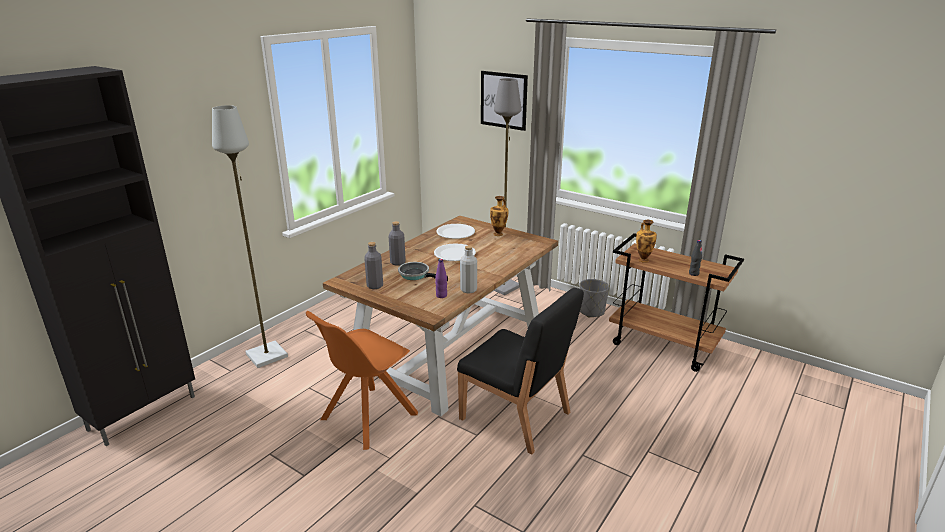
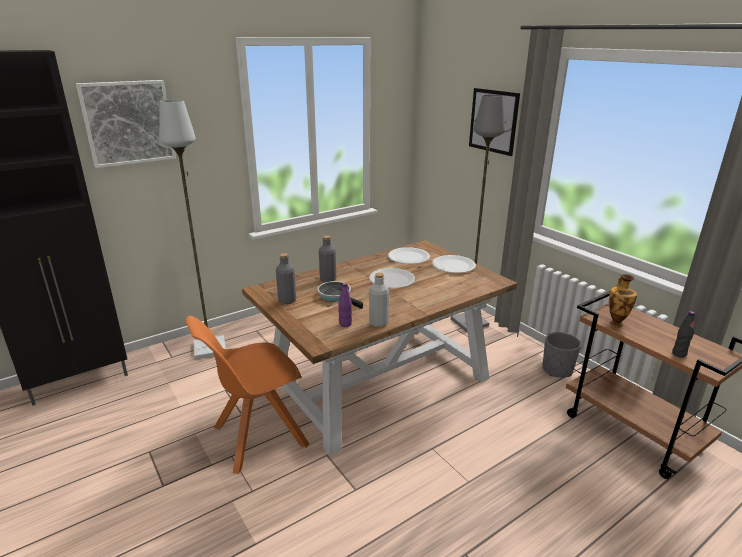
camera: 20 degrees right, 0 degrees up
(169, 132) = (128, 123): none -> picture
(498, 234) = (453, 265): vase -> white plate
(516, 416) = (410, 479): black chair -> none

